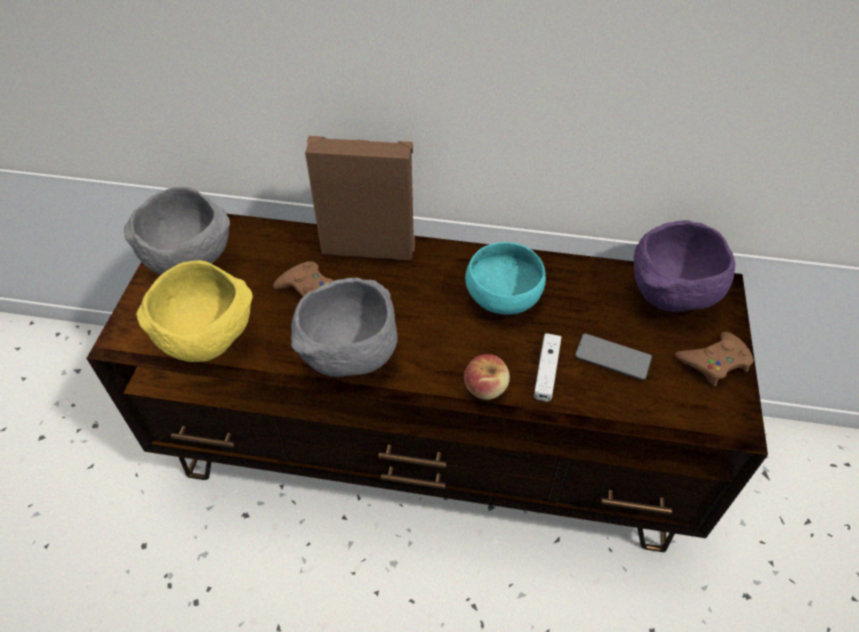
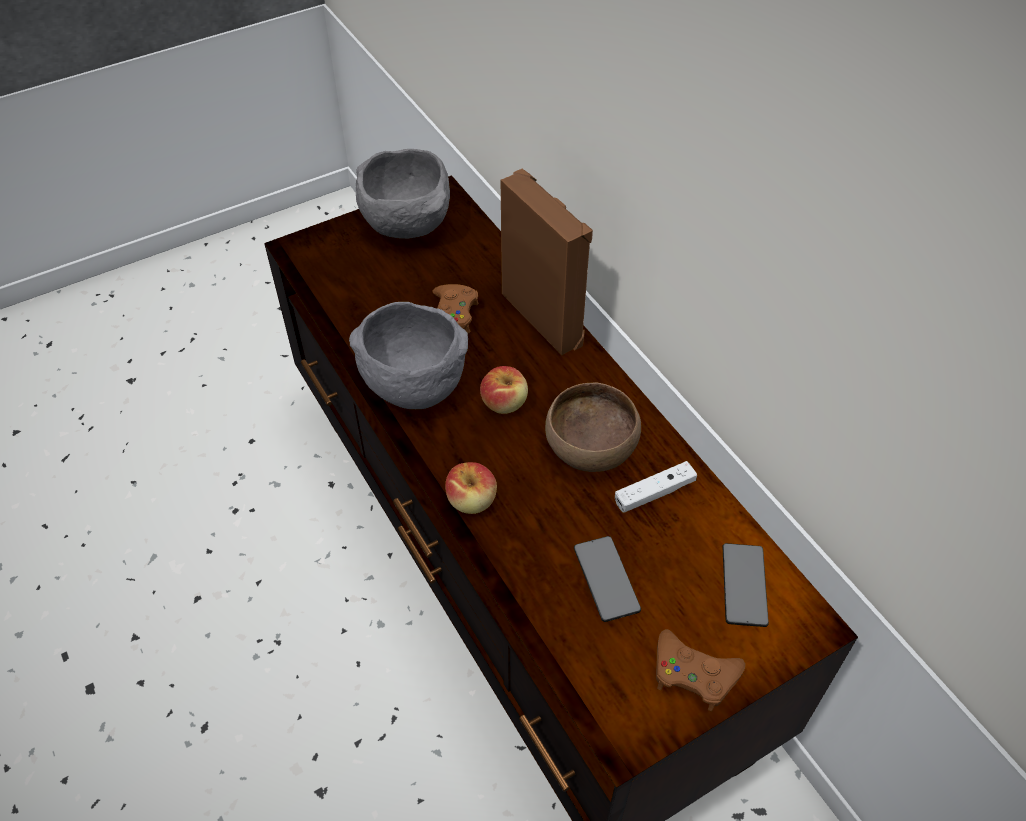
camera: 50 degrees right, 0 degrees up
(209, 338) = (346, 292): yellow bowl -> none
(419, 315) = (504, 403): none -> apple
(501, 298) = (588, 448): turquoise bowl -> brown bowl
(546, 371) = (535, 535): white game controller -> white game controller (654, 493)
(670, 297) = (744, 585): purple bowl -> phone

